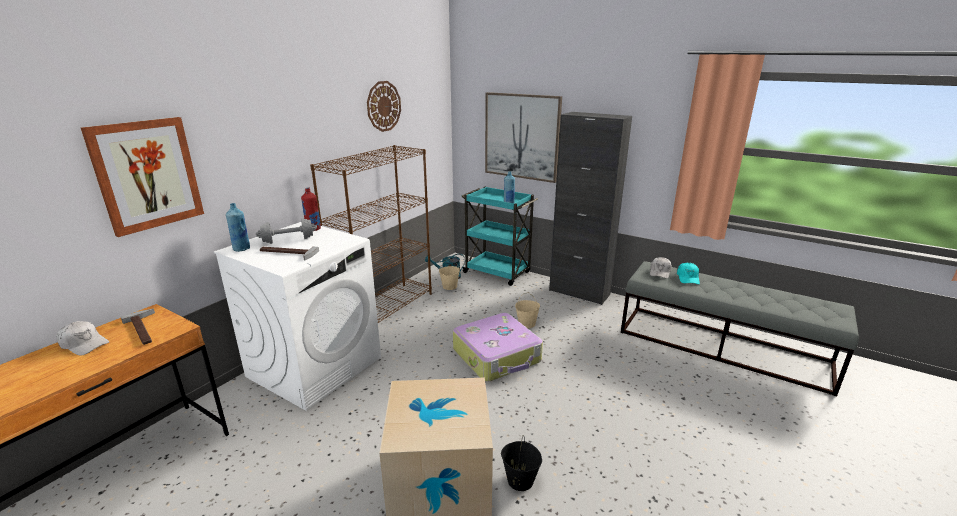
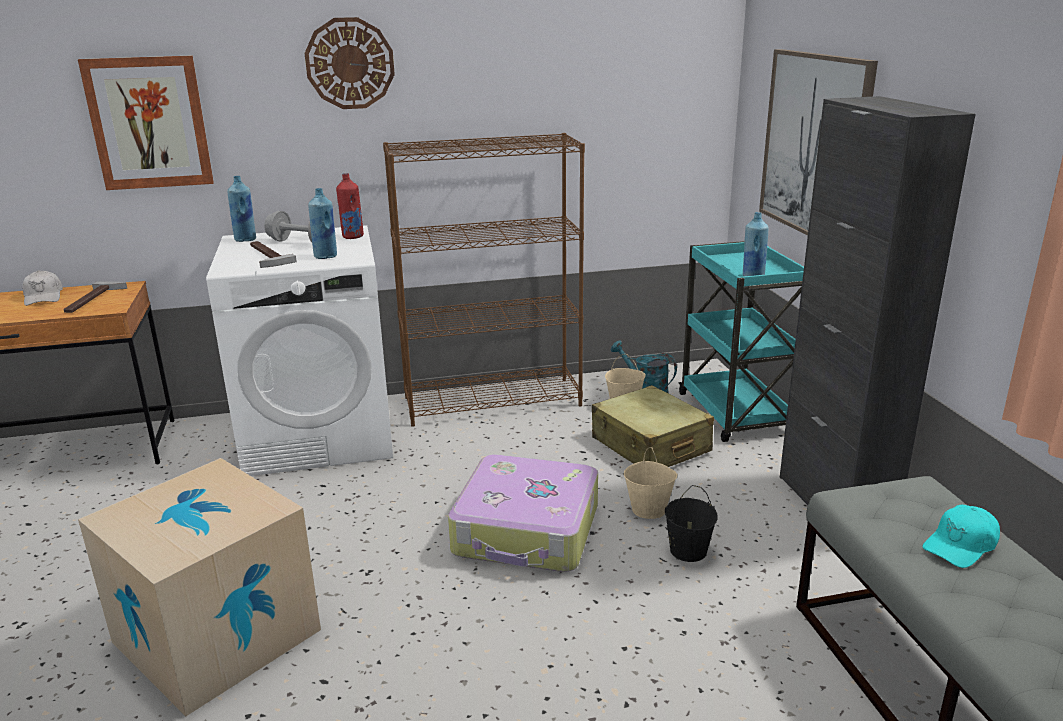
camera: 45 degrees right, 0 degrees up
(329, 243) = (326, 256): none -> blue bottle
(383, 106) = (555, 64): wall clock -> wall clock (350, 63)
(487, 298) = (650, 445): none -> beige suitcase
(520, 480) = (290, 695): black bucket -> black bucket (687, 550)
(660, 272) = (914, 508): white cap -> none

